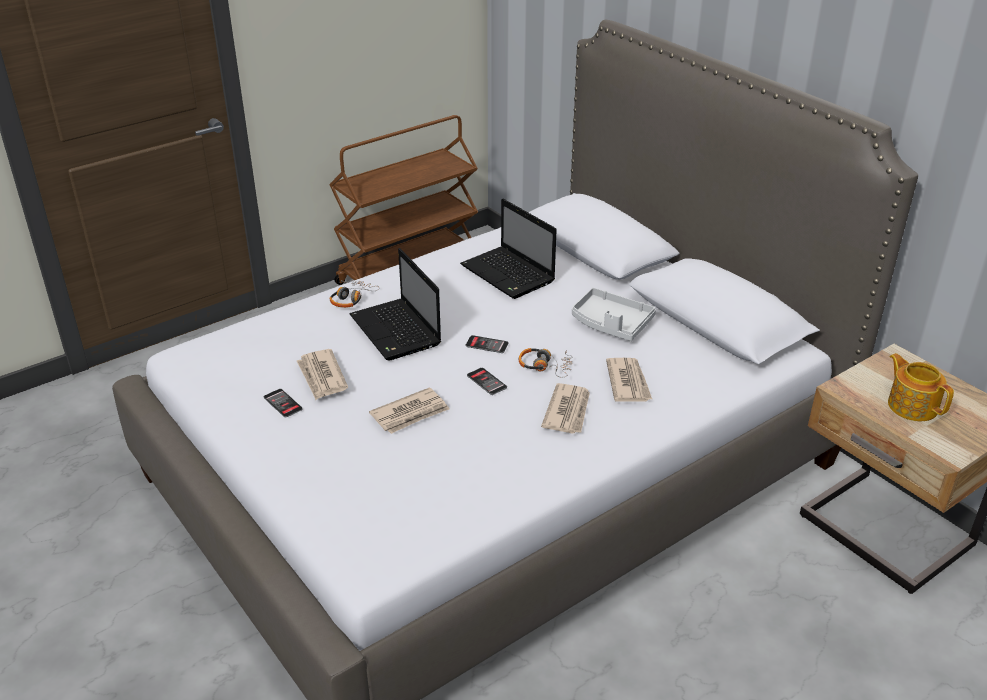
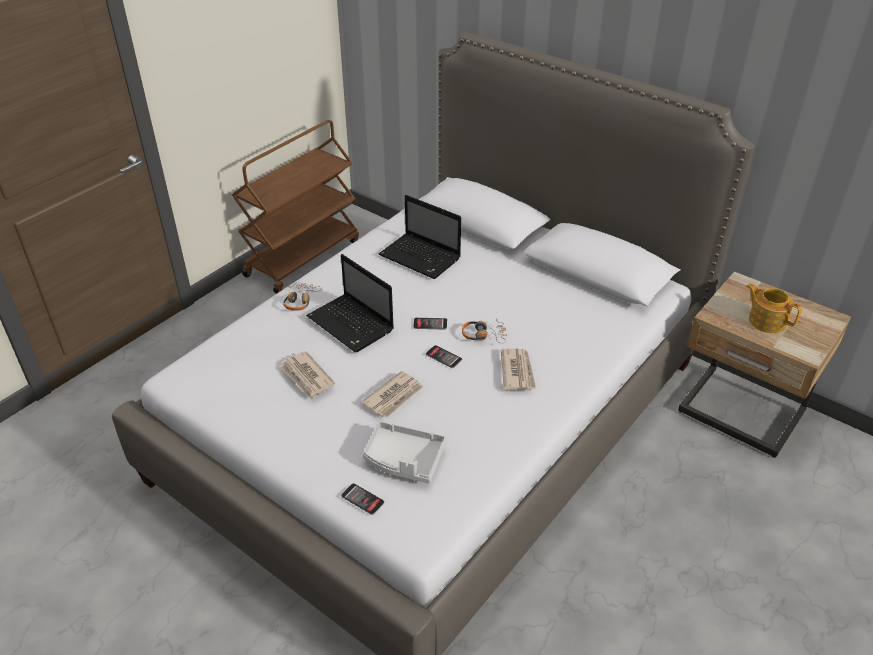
camera: 15 degrees left, 5 degrees up
(283, 403) = (283, 407): phone -> phone (362, 499)
(611, 324) = (519, 288): grey tray -> grey tray (404, 459)
(628, 382) = (553, 337): newspaper -> none

